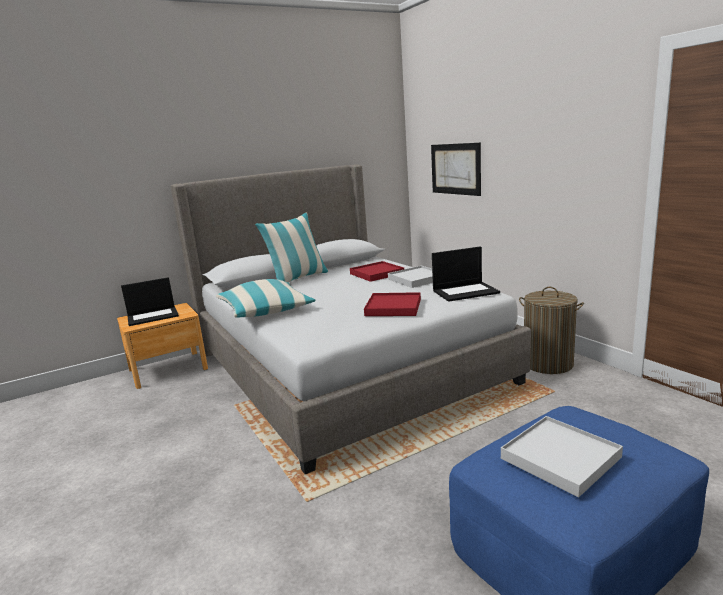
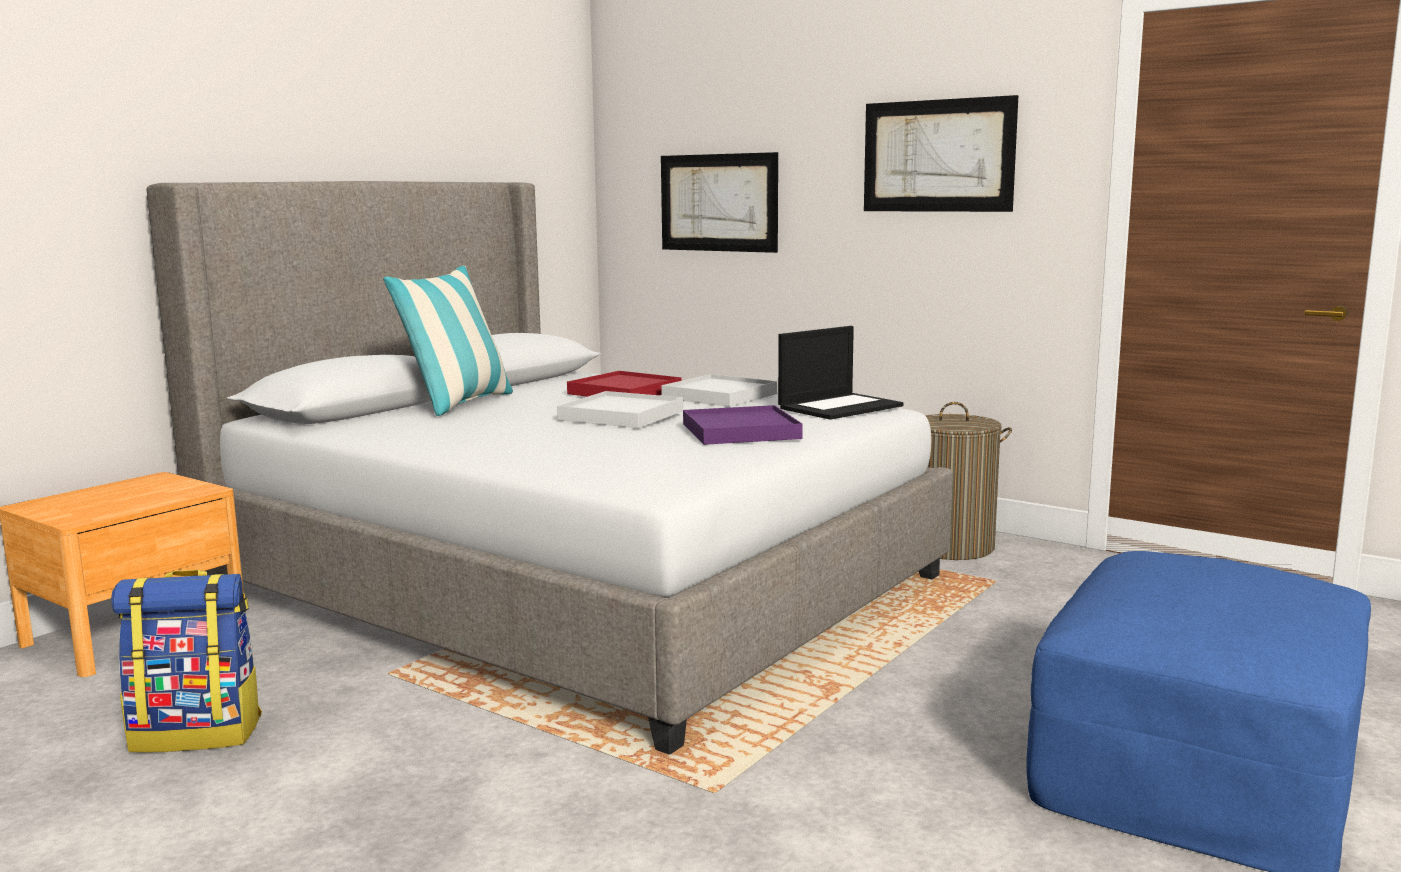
camera: 25 degrees left, 5 degrees down
(149, 424) = (198, 733): none -> backpack
(153, 316) = (108, 498): laptop -> none
(265, 310) = (471, 449): pillow -> none
(393, 307) = (740, 431): red tray -> purple tray
(555, 144) = (937, 156): none -> picture
(560, 458) = (1205, 597): white tray -> white tray (621, 415)

